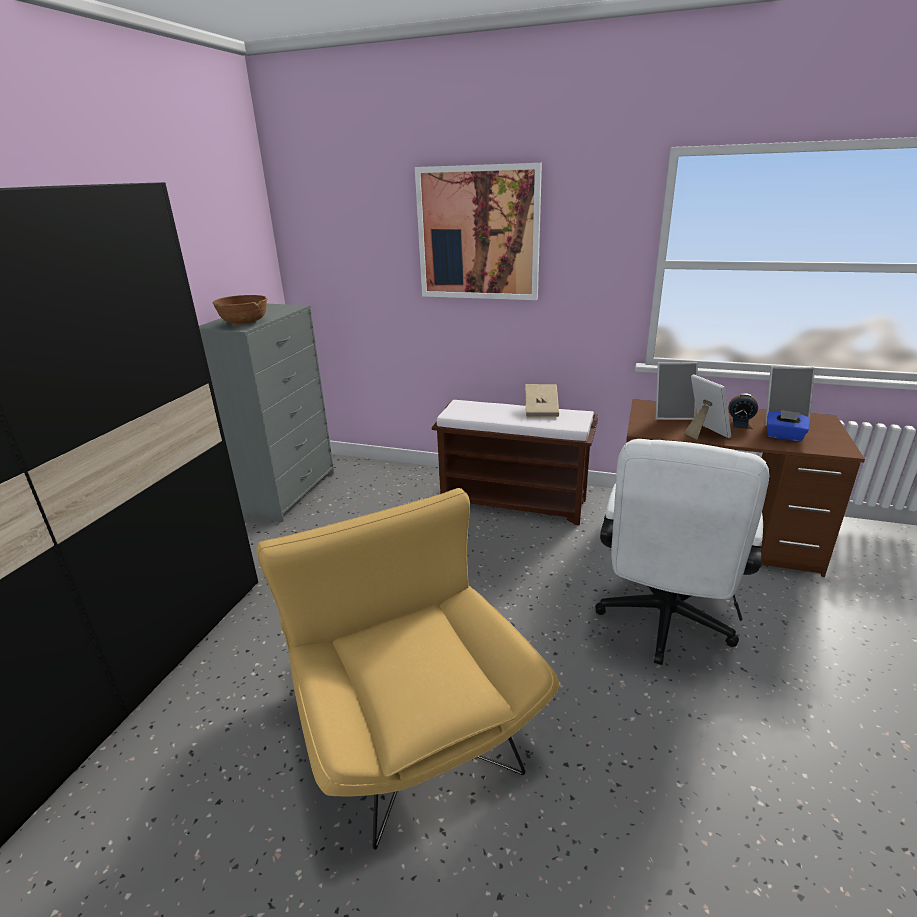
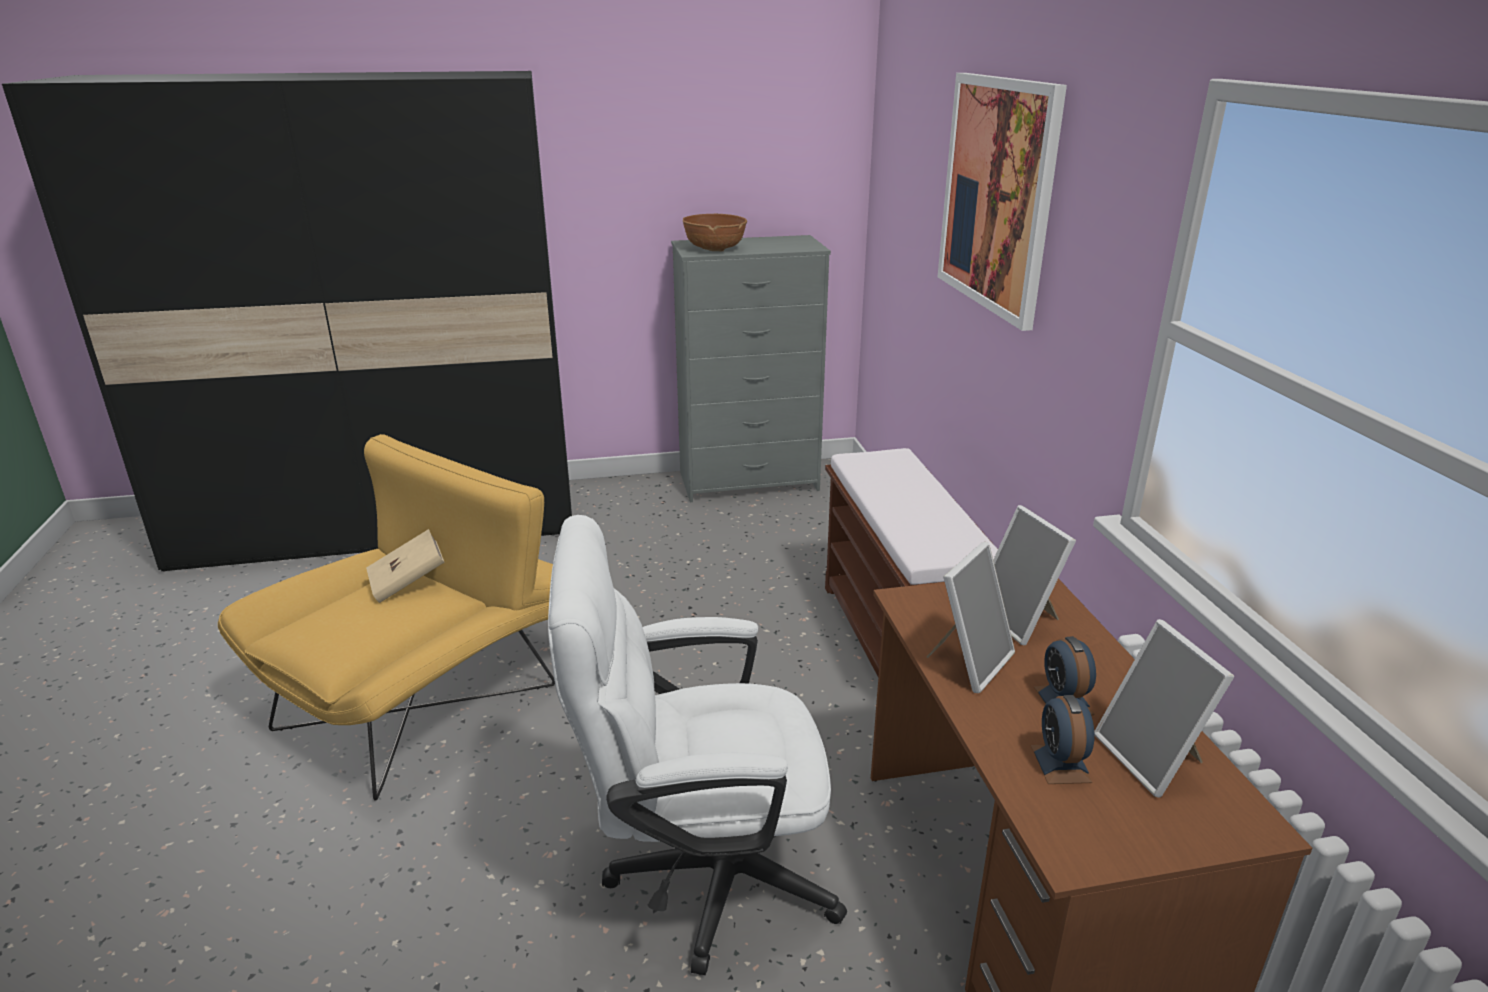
camera: 60 degrees right, 0 degrees up
(541, 410) = (950, 517): beige book -> beige book (408, 582)
(784, 436) = (1060, 763): blue tissue box -> alarm clock

